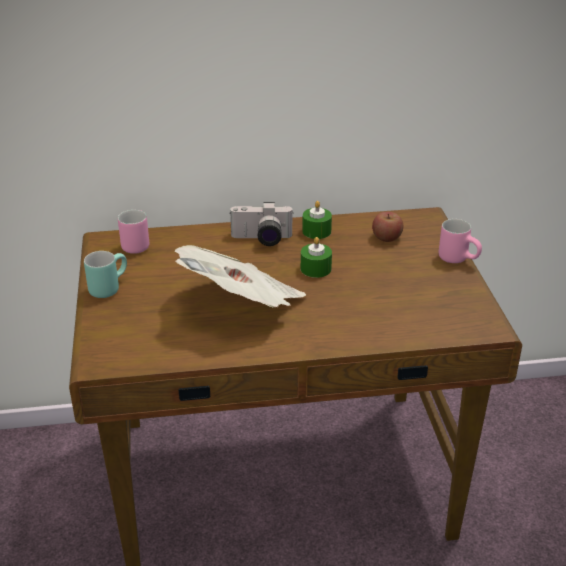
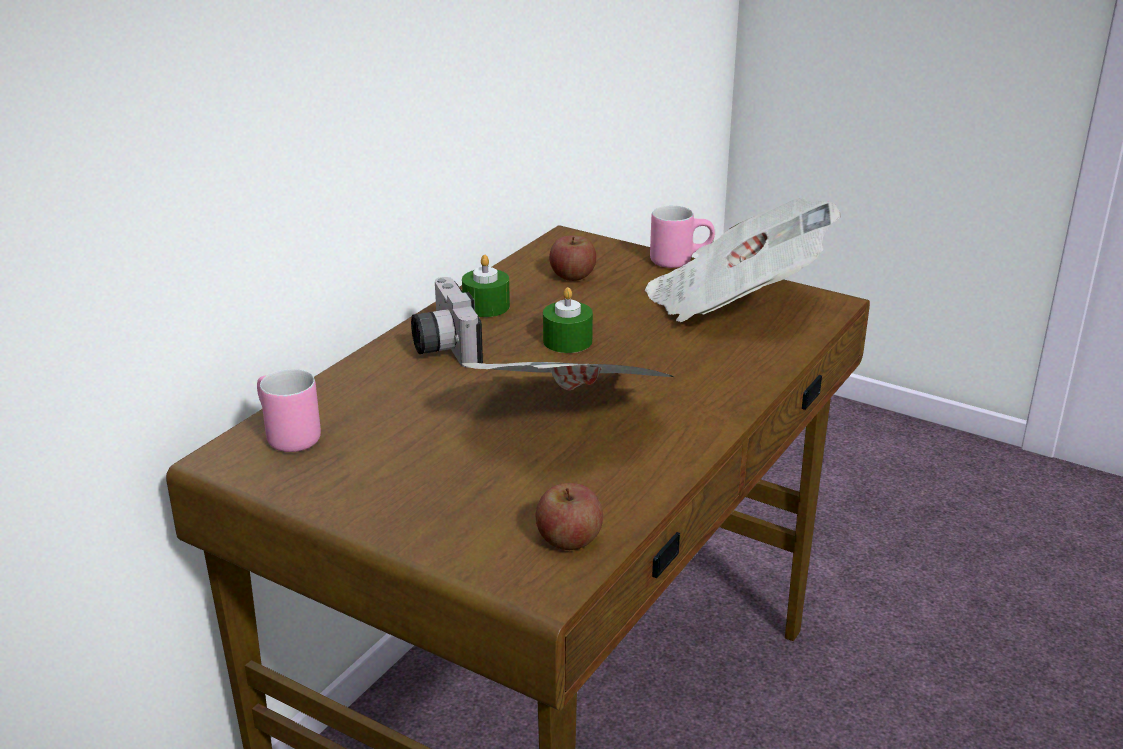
camera: 50 degrees left, 5 degrees down
(108, 287) = (360, 503): turquoise mug -> none
(139, 352) = (569, 539): none -> apple
(261, 240) = (442, 346): camera -> camera turned 120 degrees clockwise
(436, 297) = (734, 303): none -> newspaper

